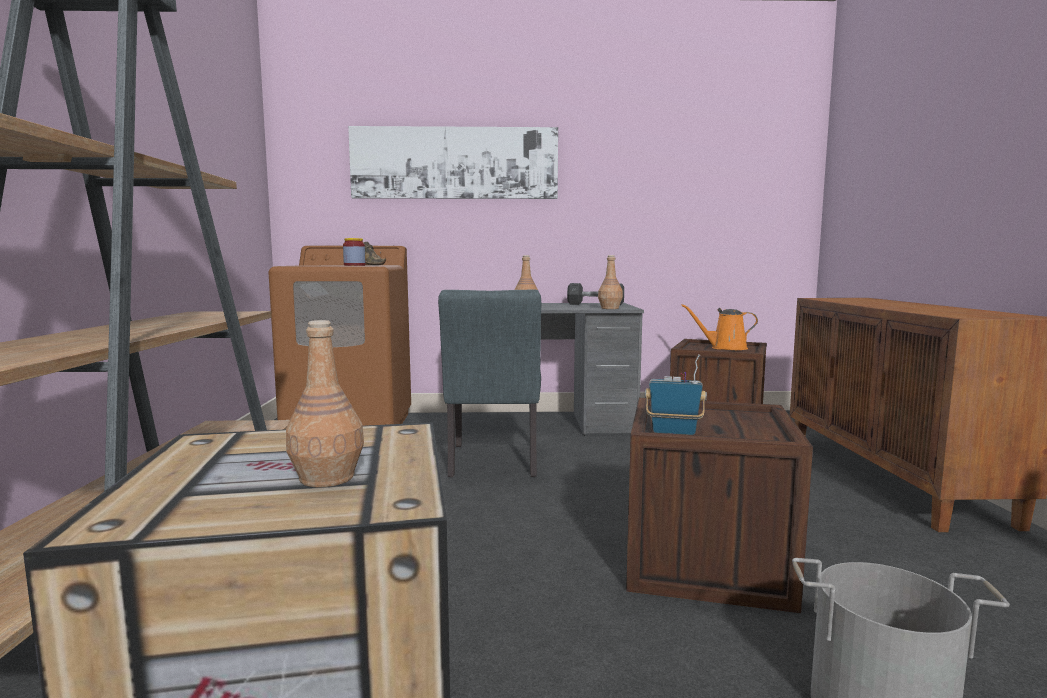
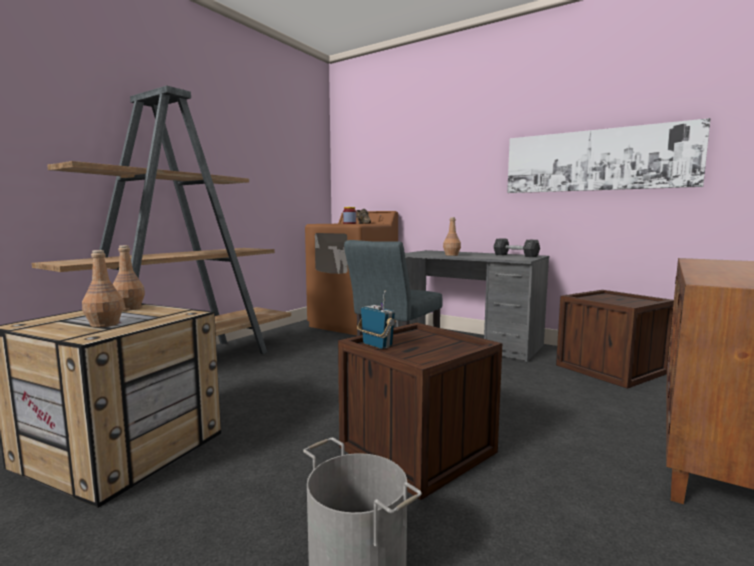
camera: 35 degrees right, 0 degrees up
(454, 163) = (430, 153): picture -> picture (597, 160)
(610, 308) = (508, 259): brown bottle -> brown bottle (129, 308)
(725, 348) = (622, 300): orange watering can -> none

